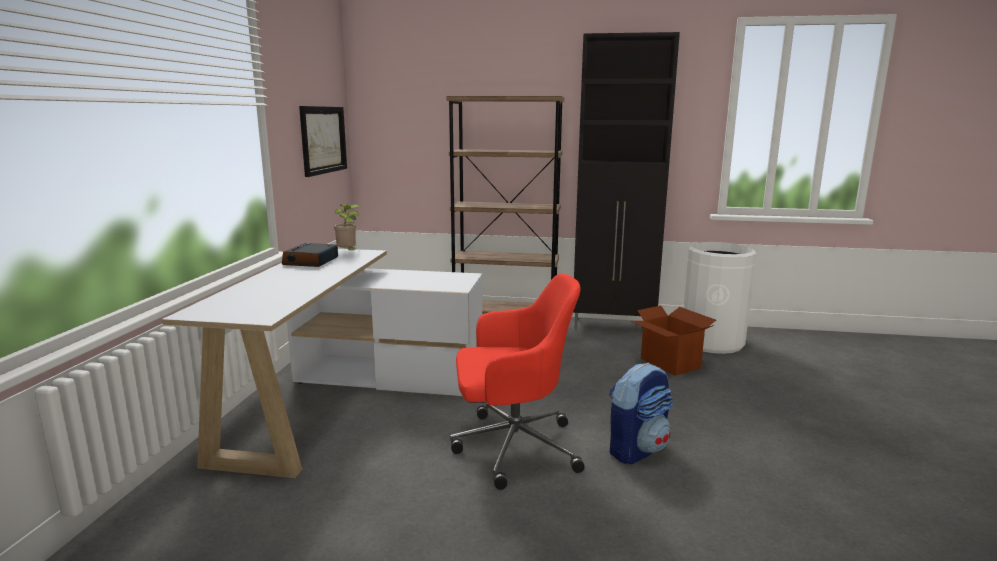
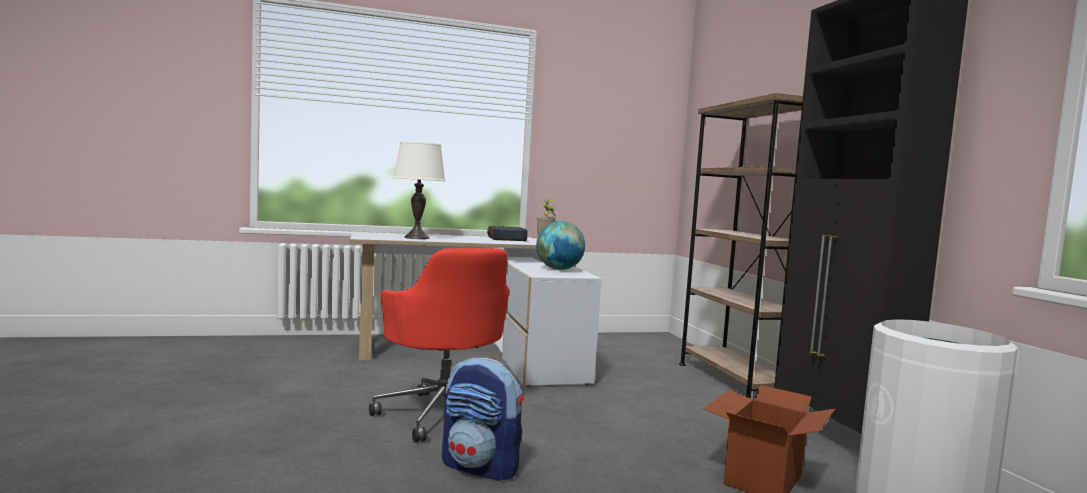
camera: 65 degrees right, 10 degrees down
(279, 293) = (417, 238): none -> white table lamp
(323, 140) = (624, 158): picture -> none
(425, 277) = (559, 269): none -> globe

